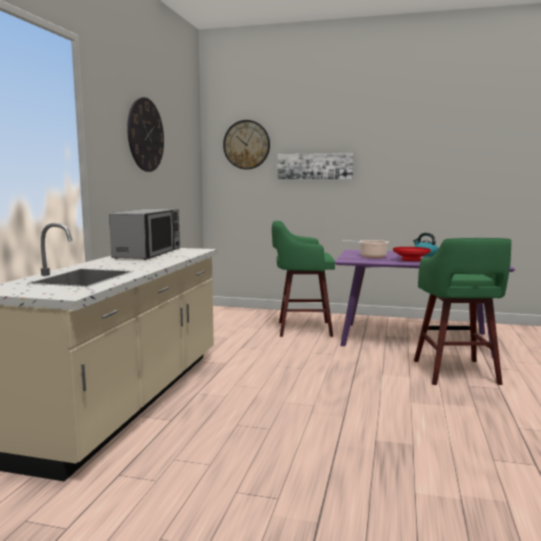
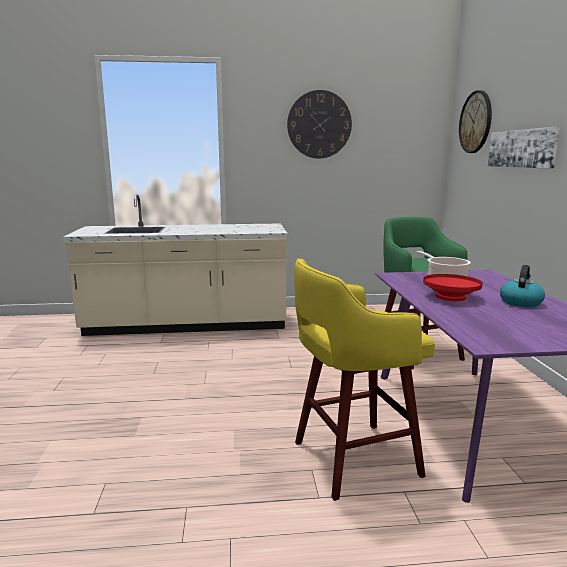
camera: 70 degrees right, 5 degrees up
(148, 253) = (240, 227): microwave -> none
(456, 373) = (352, 459): green stool -> yellow stool

